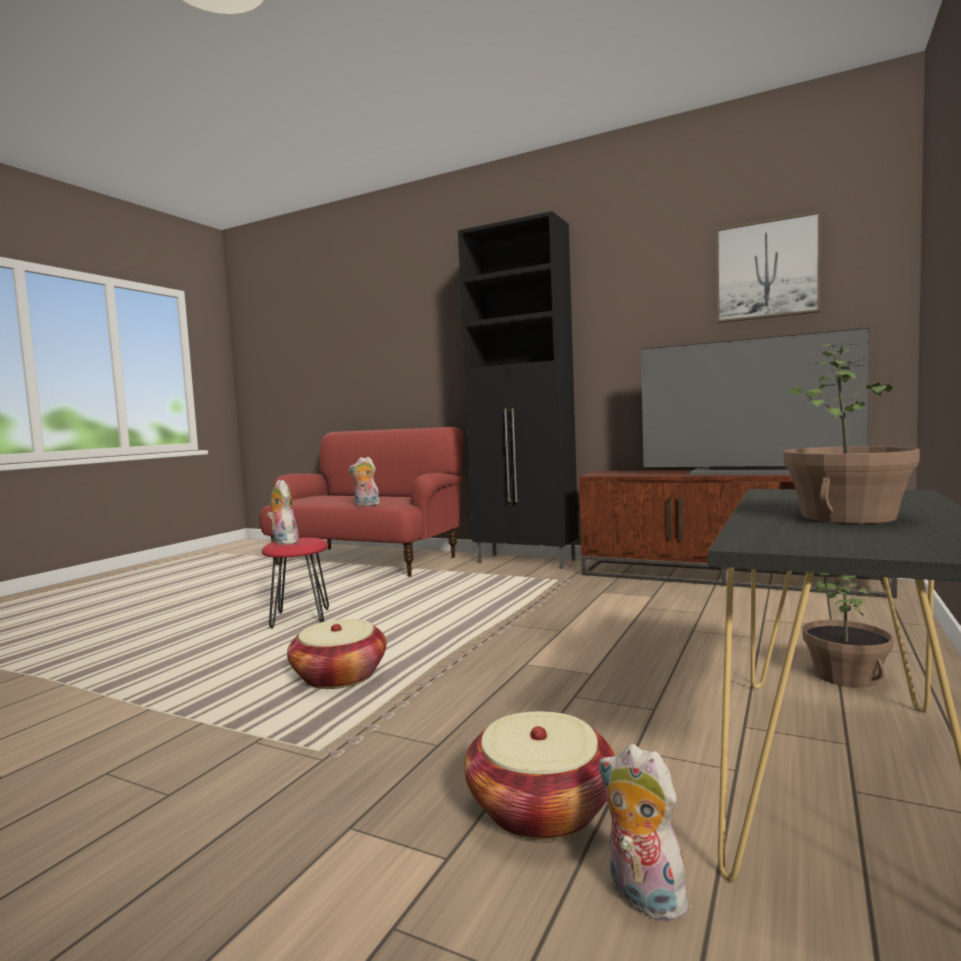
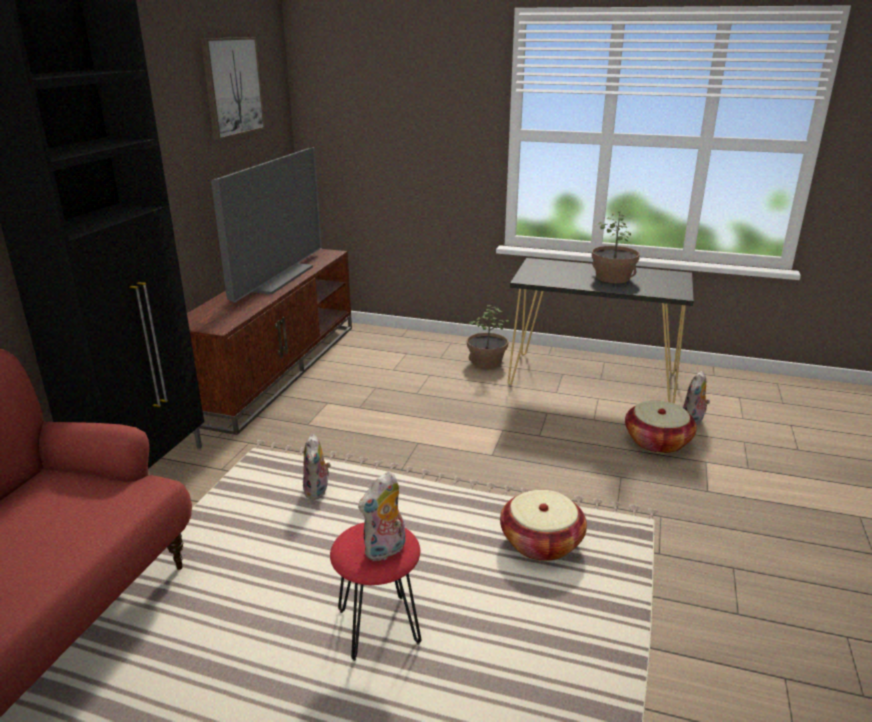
camera: 100 degrees left, 20 degrees up
(366, 505) = (113, 526): plush toy -> plush toy (318, 491)

